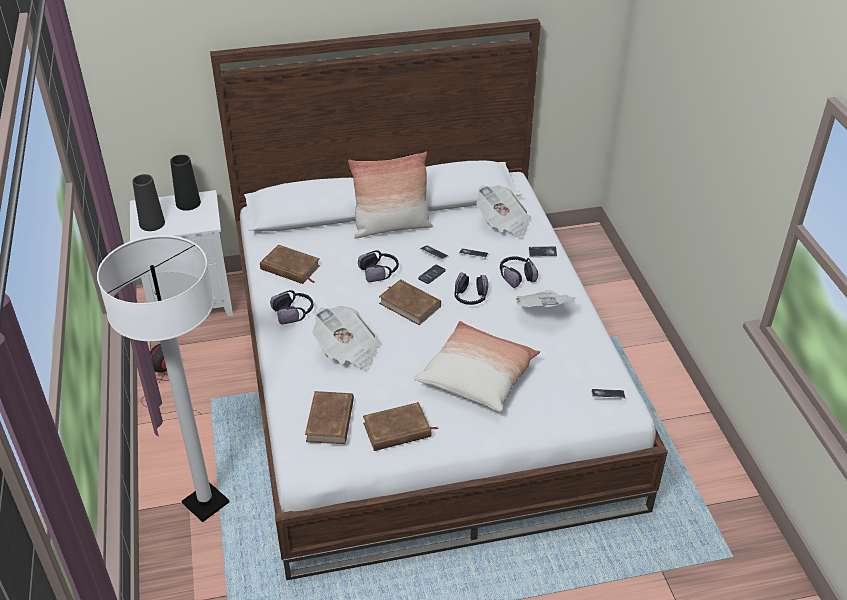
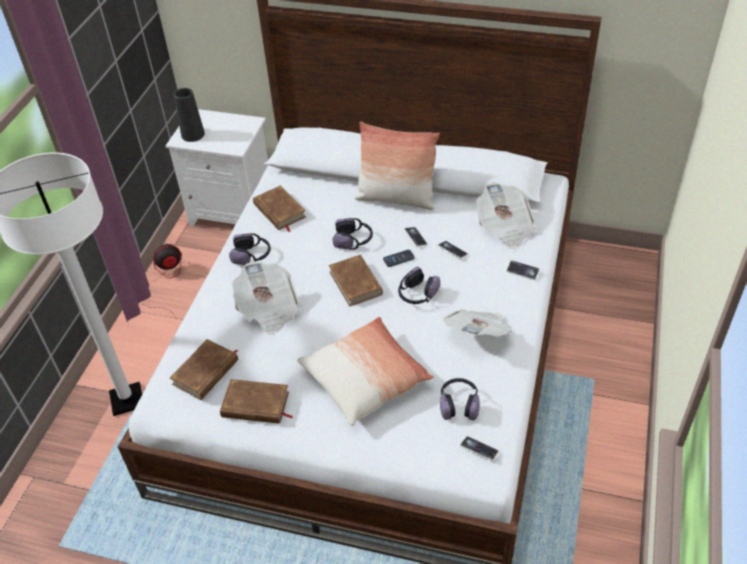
camera: 30 degrees right, 5 degrees up
(188, 203) = (234, 124): black vase -> none
(516, 276) = (478, 287): headphones -> headphones (459, 404)

